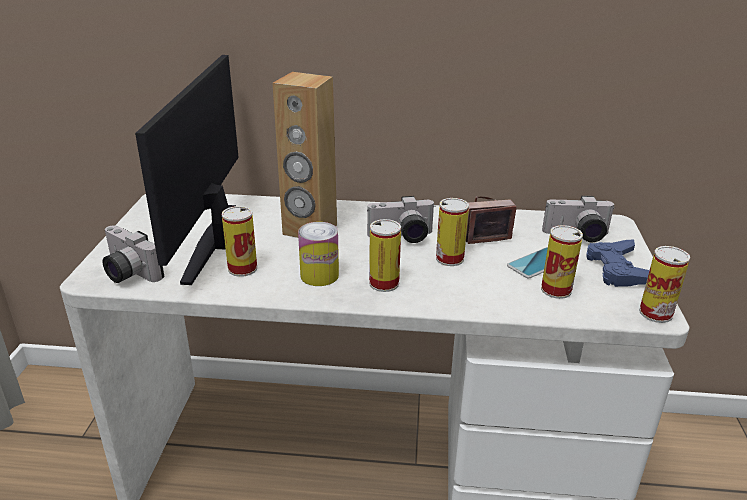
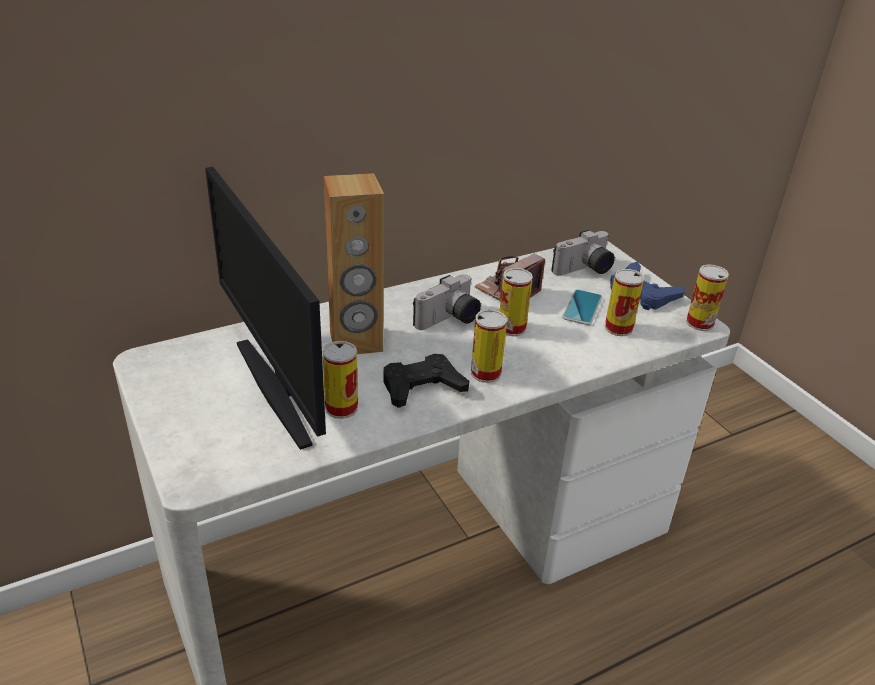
camera: 35 degrees left, 5 degrees up
(127, 273) = (225, 460): camera -> none
(319, 275) = (422, 387): can -> black game controller

